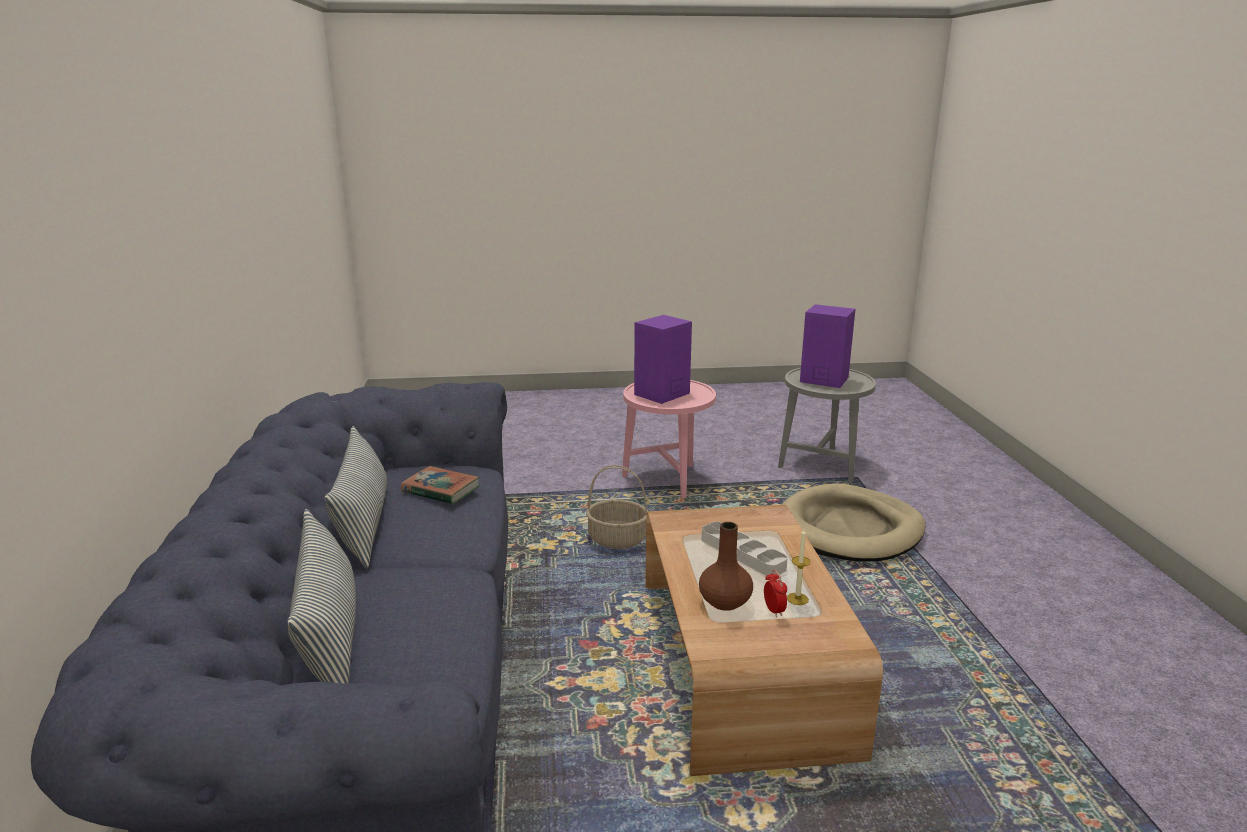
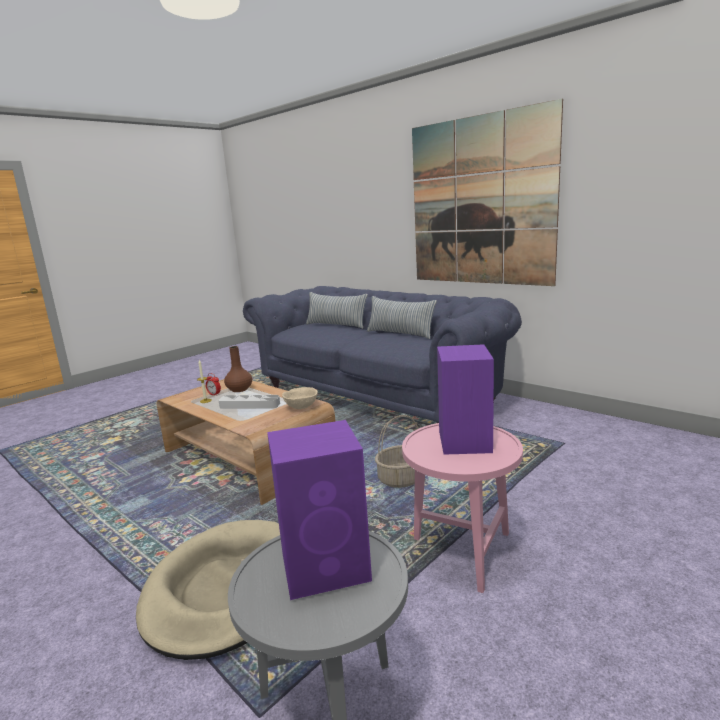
camera: 140 degrees right, 5 degrees down
(192, 249) = (480, 202): none -> picture
(441, 489) = (405, 343): book -> none
(688, 518) = (301, 407): none -> beige bowl

